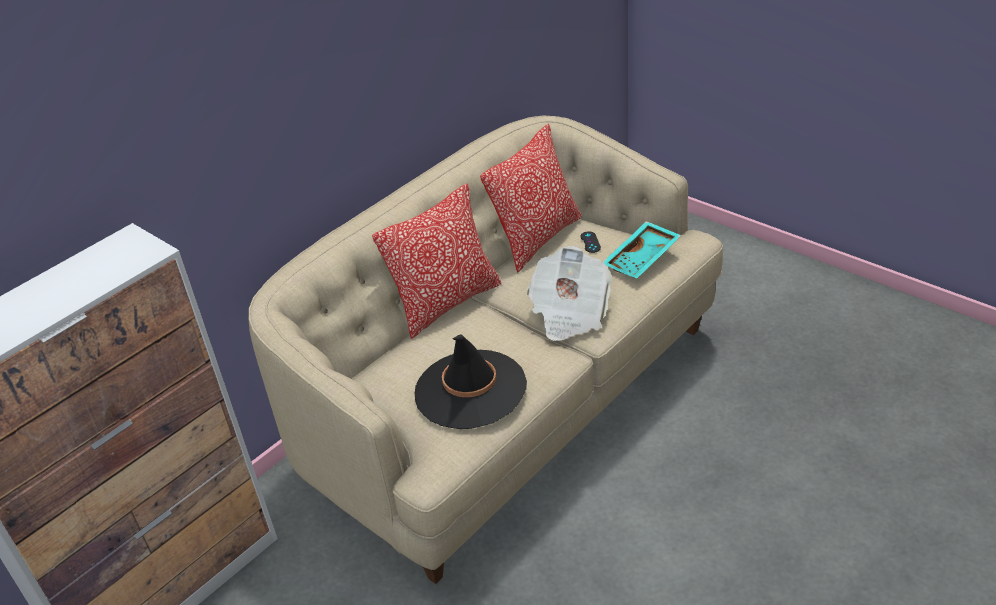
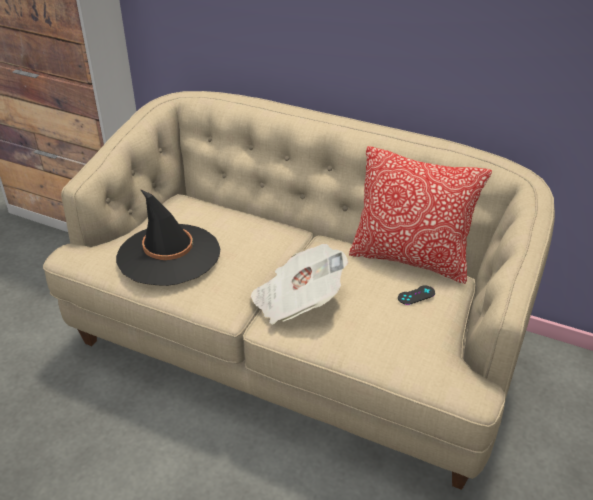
camera: 70 degrees right, 0 degrees up
(446, 303) = (292, 222): pillow -> none
(642, 259) = (401, 341): turquoise tray -> none

